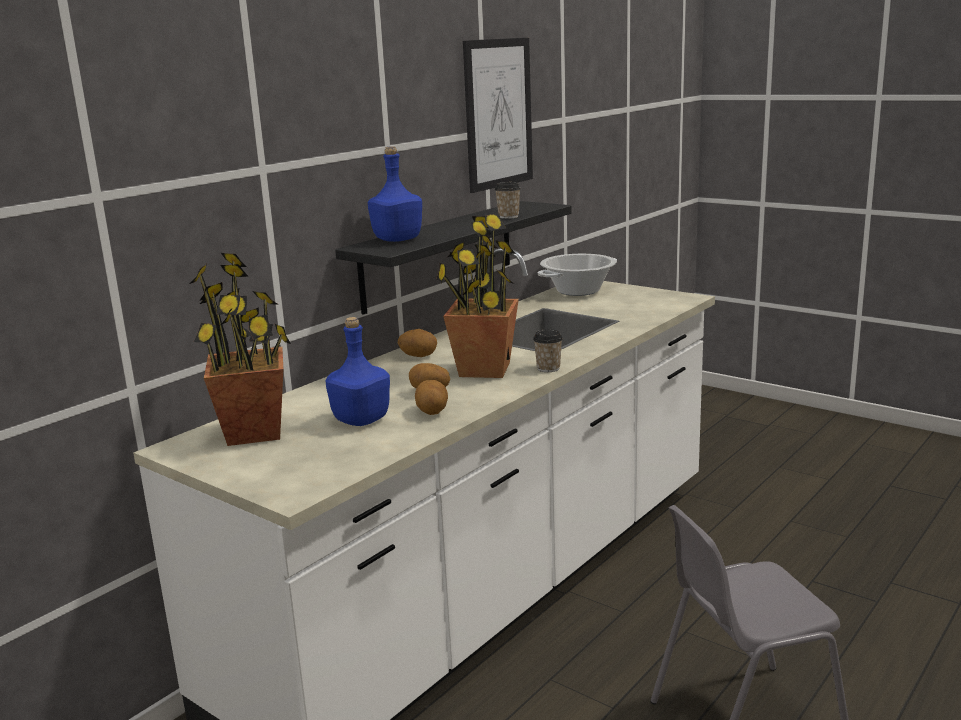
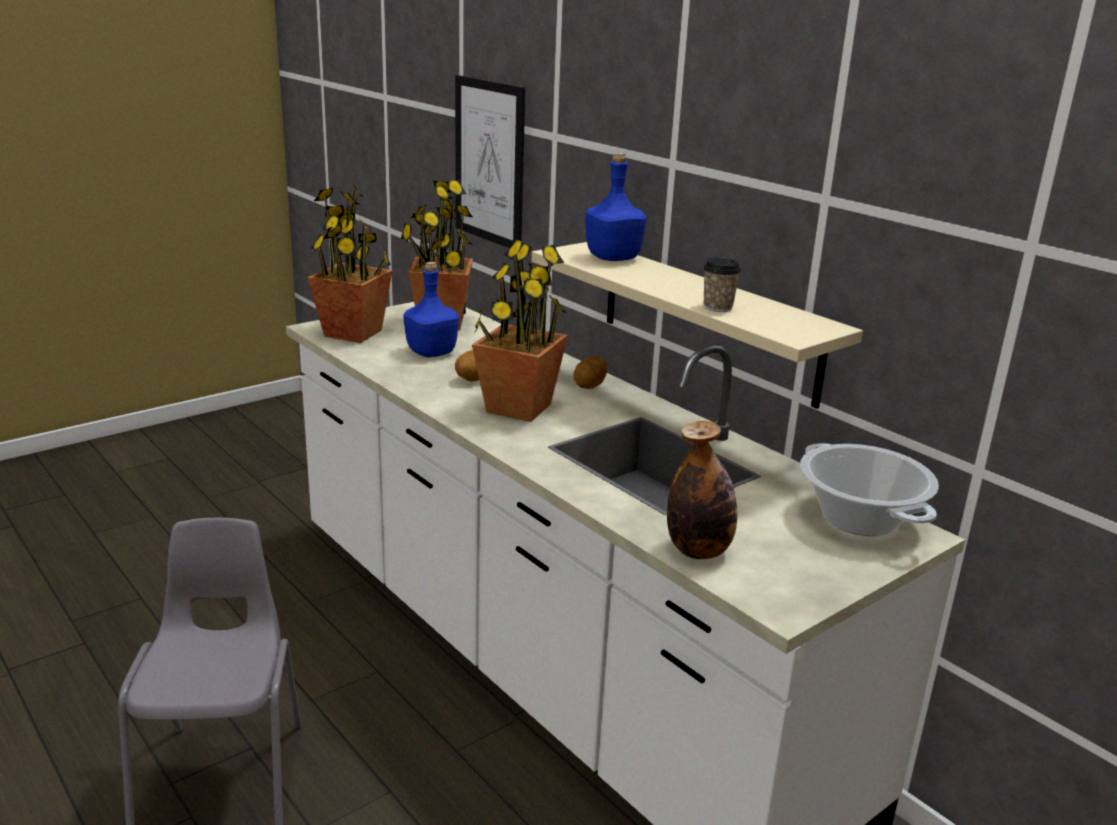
camera: 100 degrees right, 5 degrees up
(309, 468) = (354, 333): none -> potted plant
(432, 412) = (422, 376): potato -> none
(439, 255) = (707, 320): black shelf -> beige shelf
(498, 114) = (846, 178): picture -> picture (489, 162)
(548, 368) = (496, 437): cup -> none
(653, 312) = (698, 551): none -> bottle

